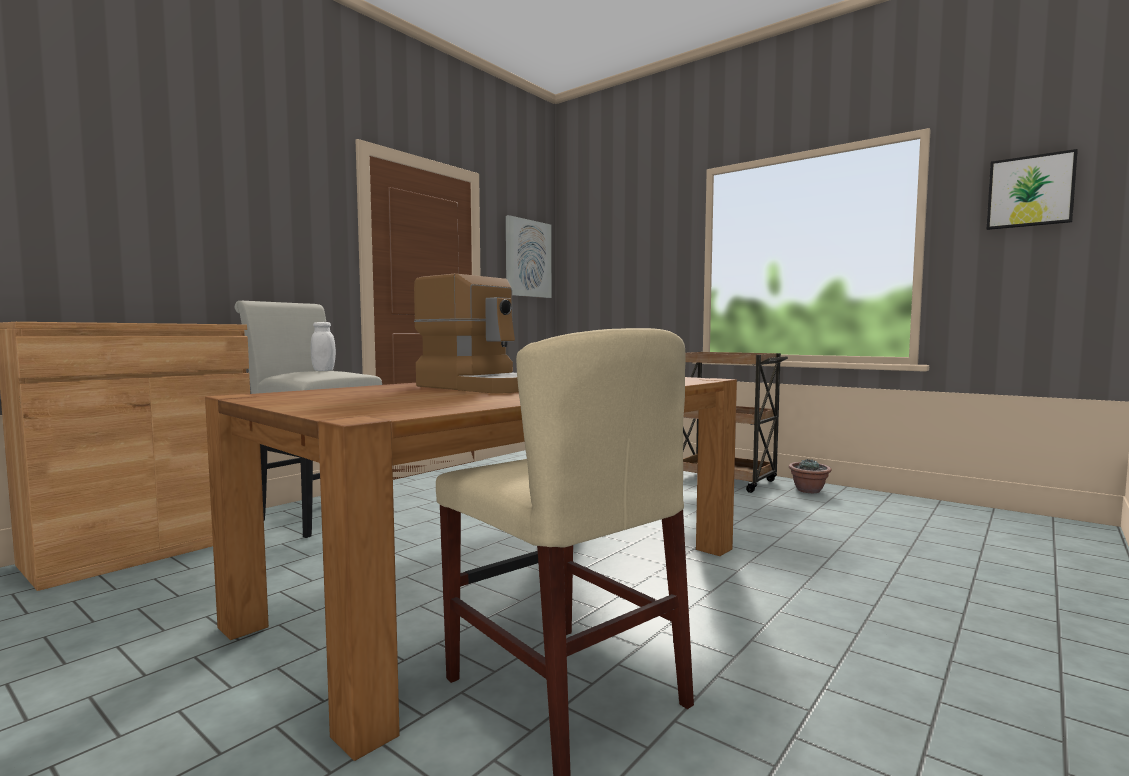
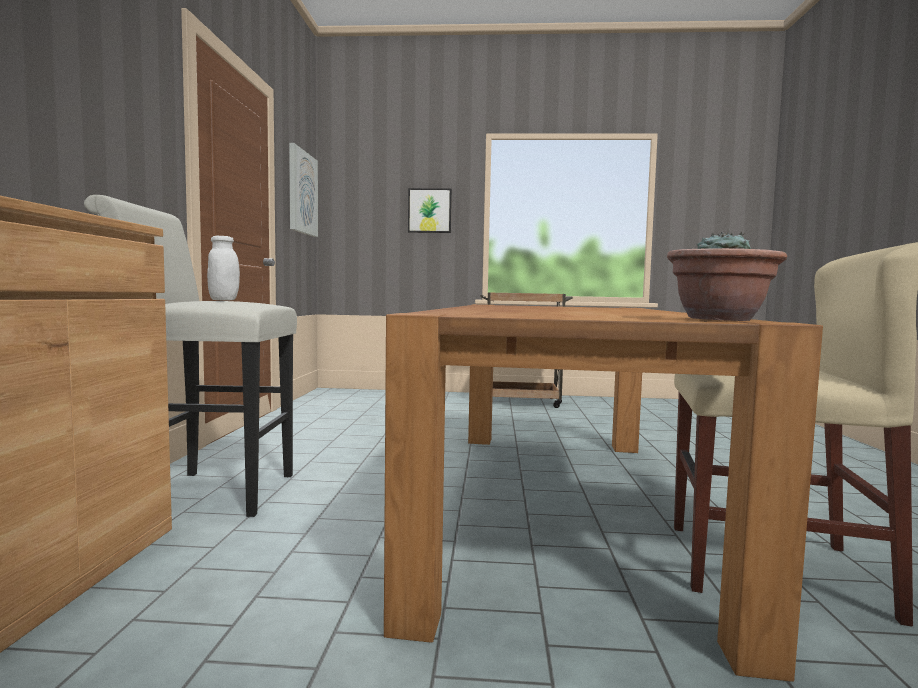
camera: 35 degrees left, 0 degrees up
(482, 387) = (550, 310): coffee machine -> none
(809, 490) = (587, 402): potted plant -> potted plant (720, 319)
(1030, 191) = (715, 188): picture -> picture (430, 211)

